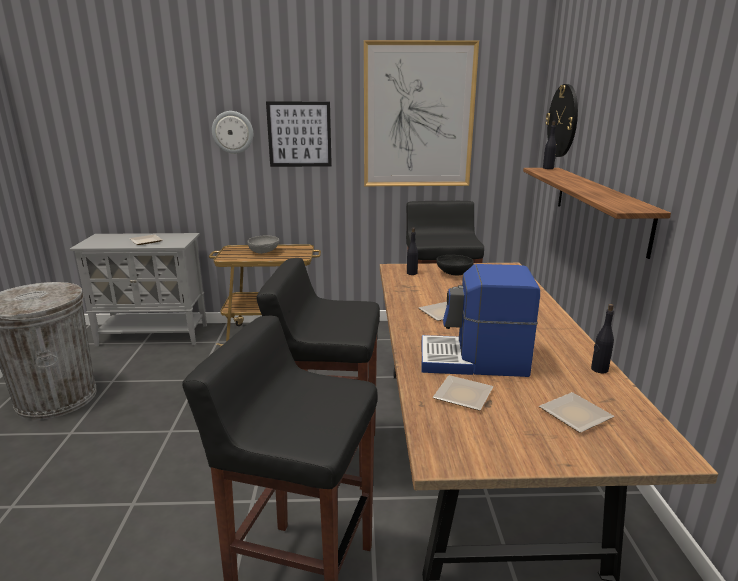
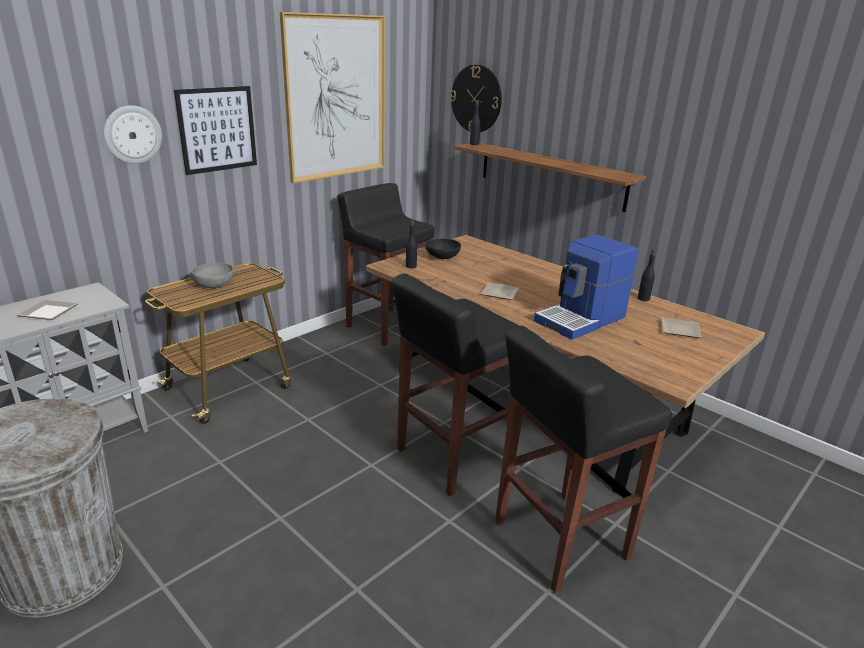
camera: 45 degrees left, 5 degrees up
(464, 397) = (620, 344): plate -> none

